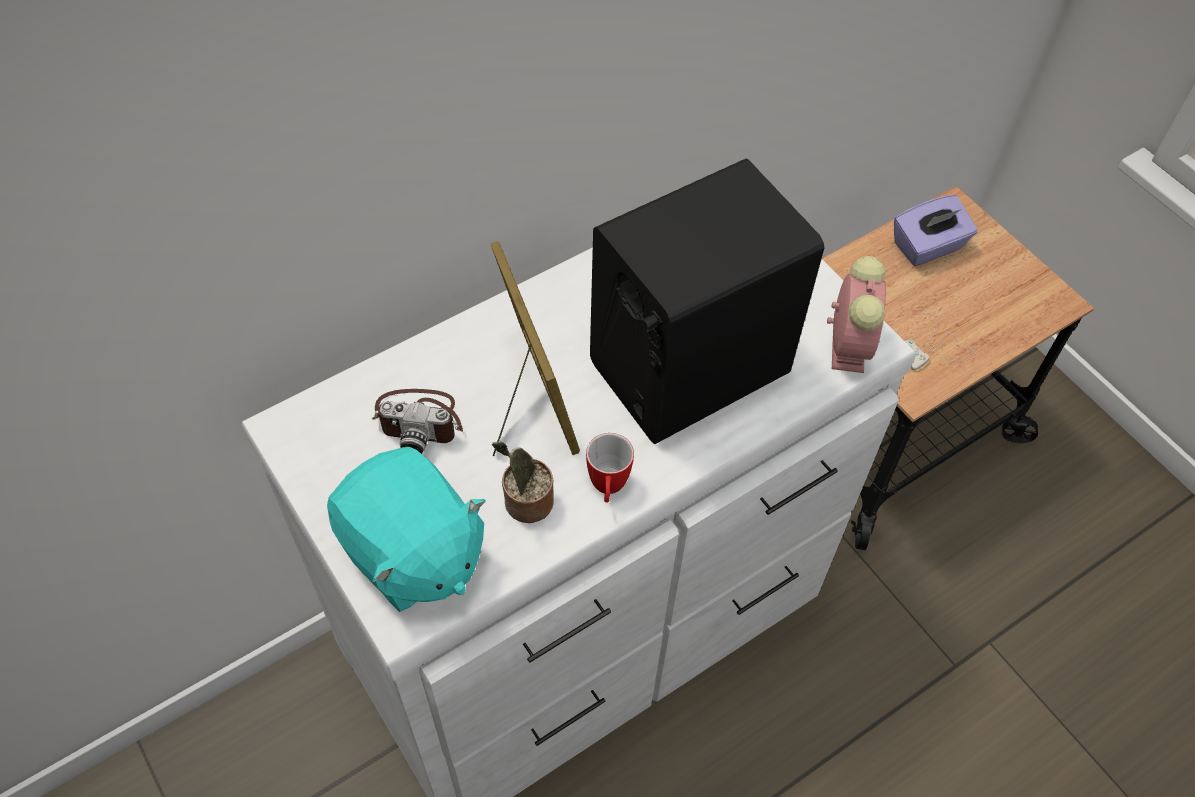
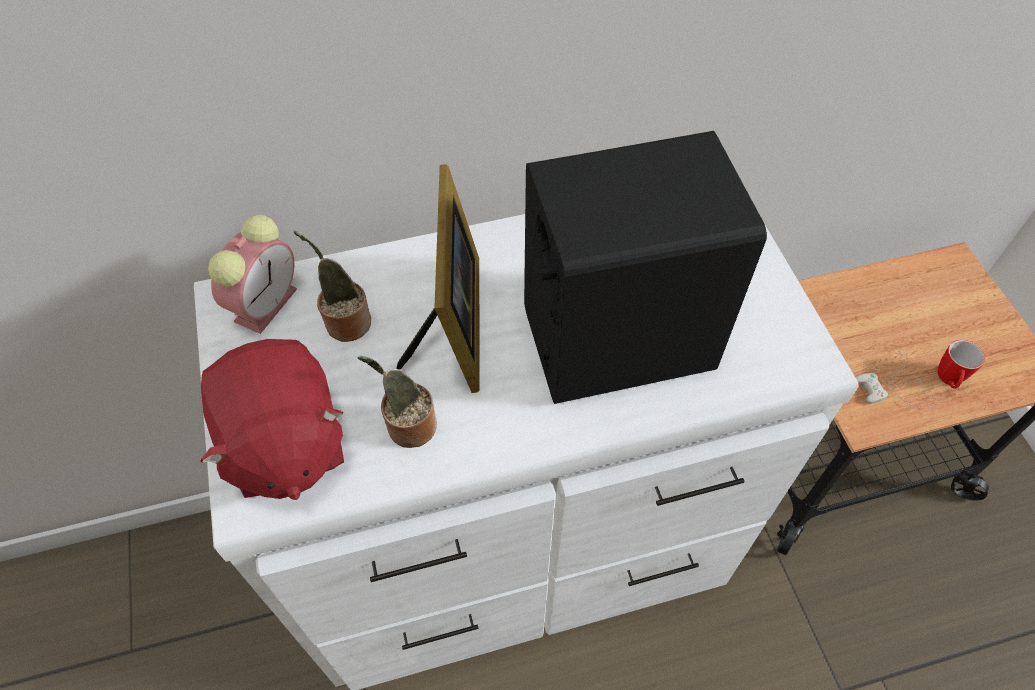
camera: 20 degrees right, 0 degrees up
(412, 553) = (283, 444): turquoise plush toy -> red plush toy
(419, 420) = (345, 322): camera -> potted plant
(607, 489) = (491, 435): mug -> mug (948, 381)
(847, 343) = (788, 356): alarm clock -> alarm clock (267, 302)
(928, 247) = (918, 291): purple tissue box -> none

